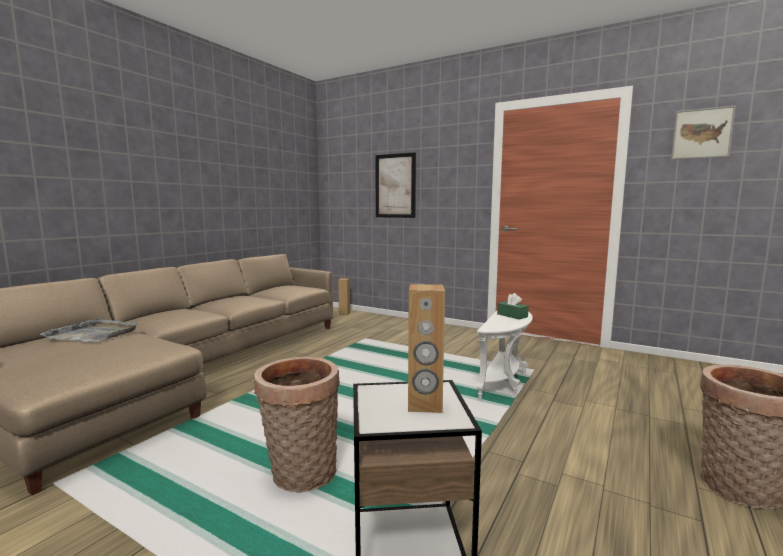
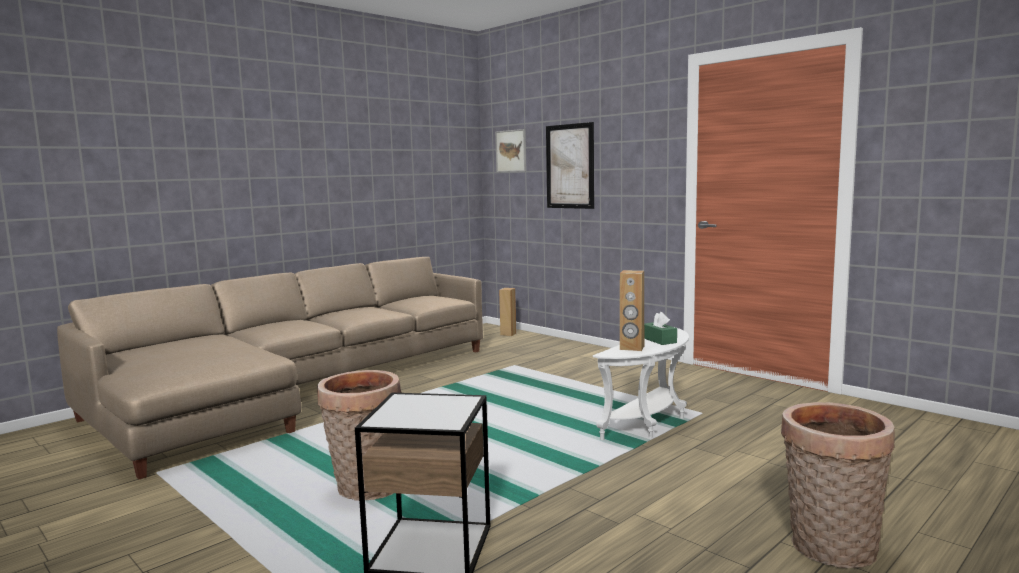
camera: 15 degrees right, 0 degrees up
(93, 334) = (202, 341): grey tray -> none
(425, 405) = (436, 412): brown speaker -> brown speaker (632, 348)
(702, 133) = (955, 92): picture -> picture (511, 151)

